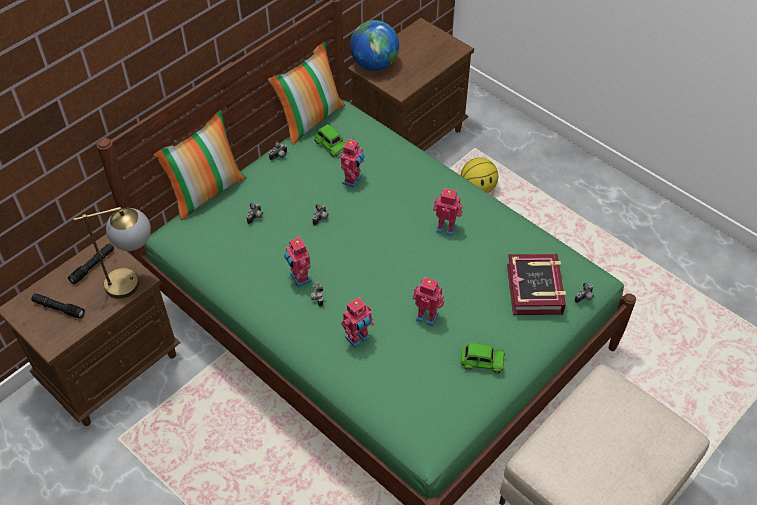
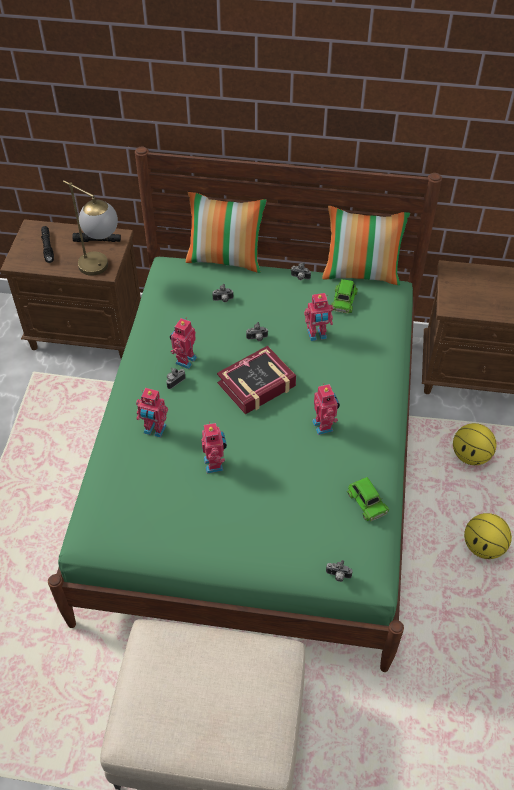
camera: 55 degrees right, 0 degrees up
(374, 64) = (461, 274): globe -> none
(482, 361) = (198, 529): green toy car -> green toy car (366, 501)
(535, 289) = (312, 529): book -> book (257, 385)
(557, 231) = (483, 547): none -> basketball

